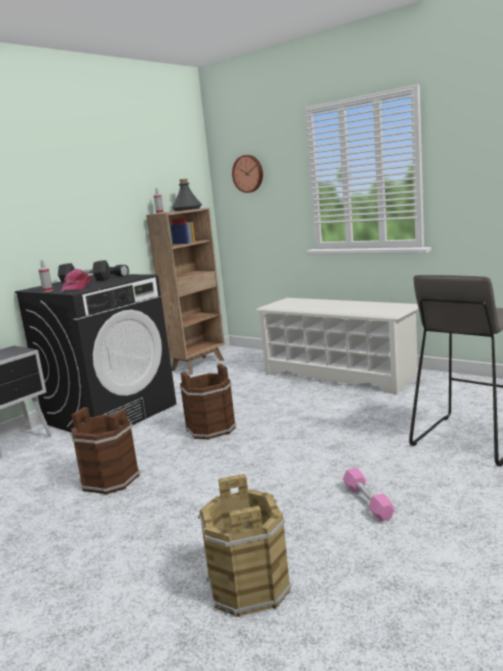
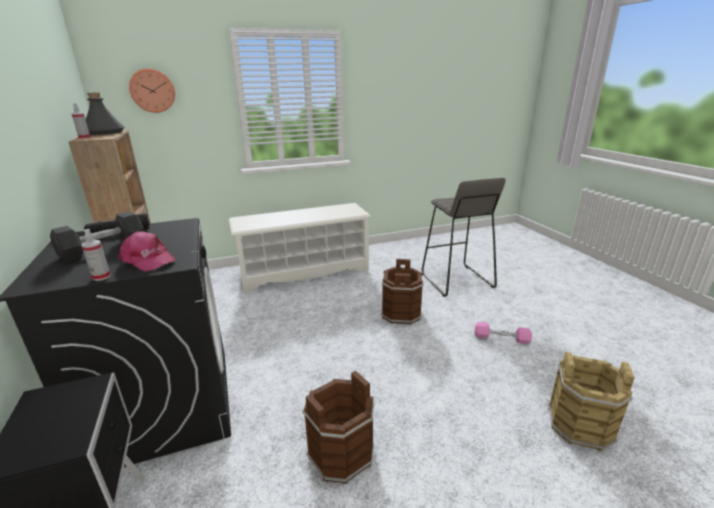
camera: 60 degrees left, 10 degrees up
(211, 429) = (312, 355): brown bucket -> brown bucket (401, 313)

